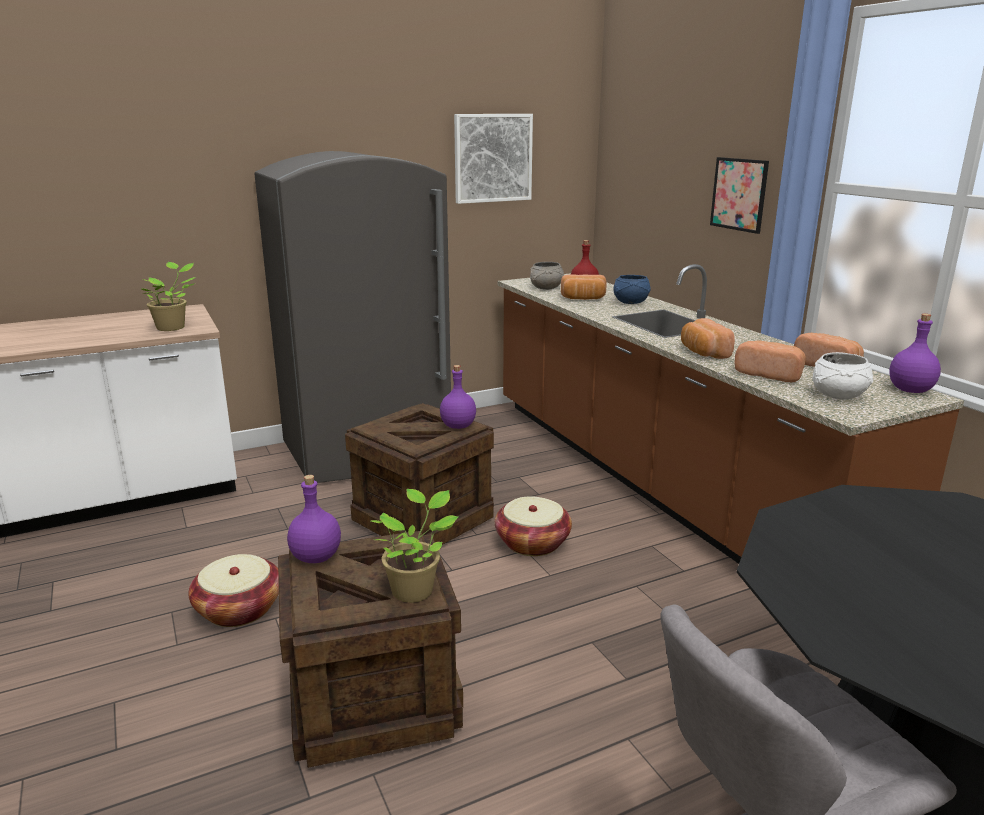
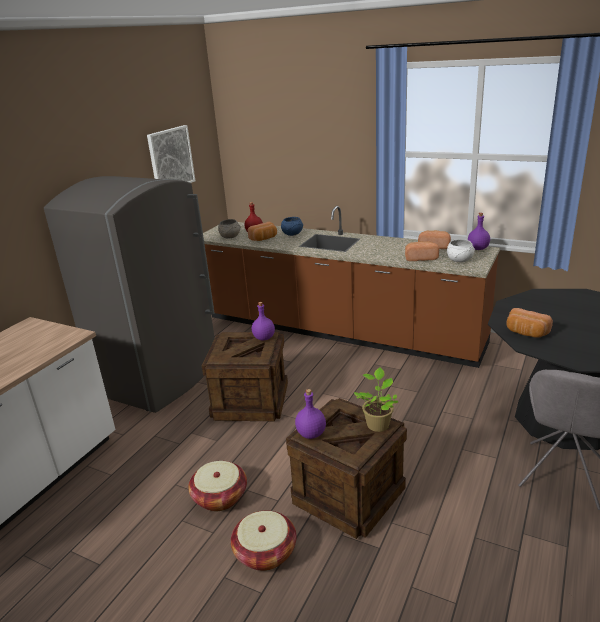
camera: 35 degrees left, 5 degrees up
(173, 327) = (54, 340): potted plant -> none
(532, 543) = (321, 388): basket -> basket (265, 552)
(703, 353) = (376, 255): bread -> bread (526, 333)
(739, 194) = (341, 161): picture -> none

